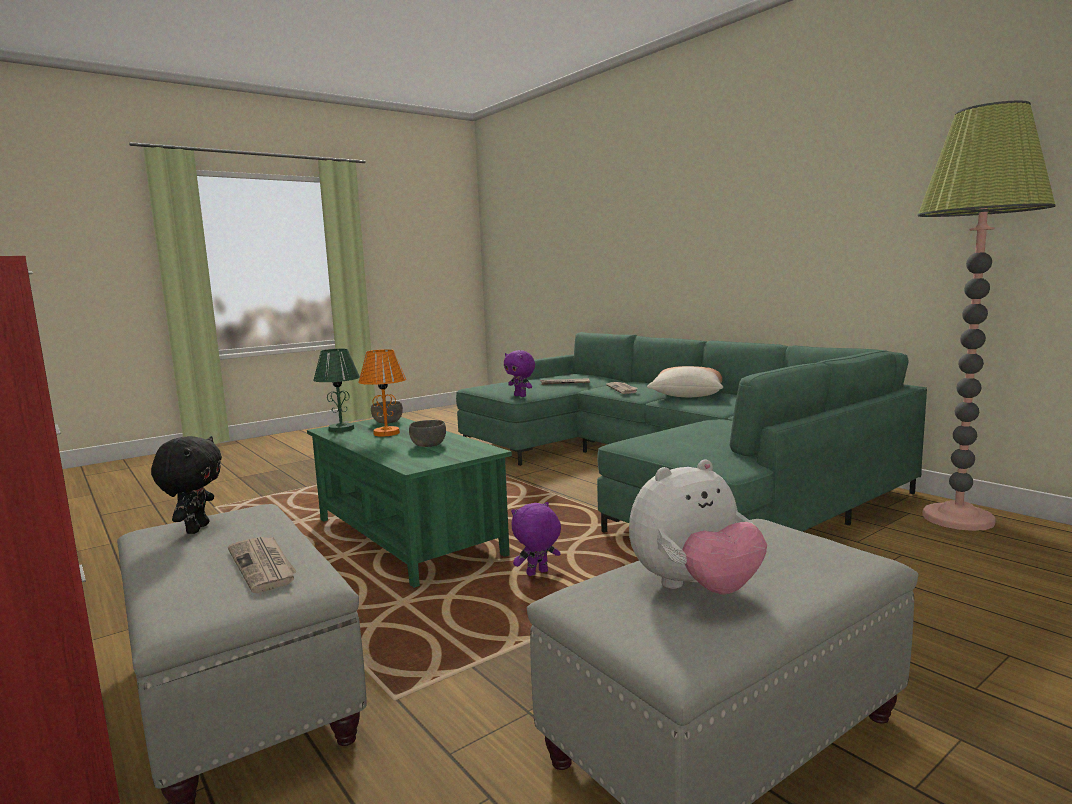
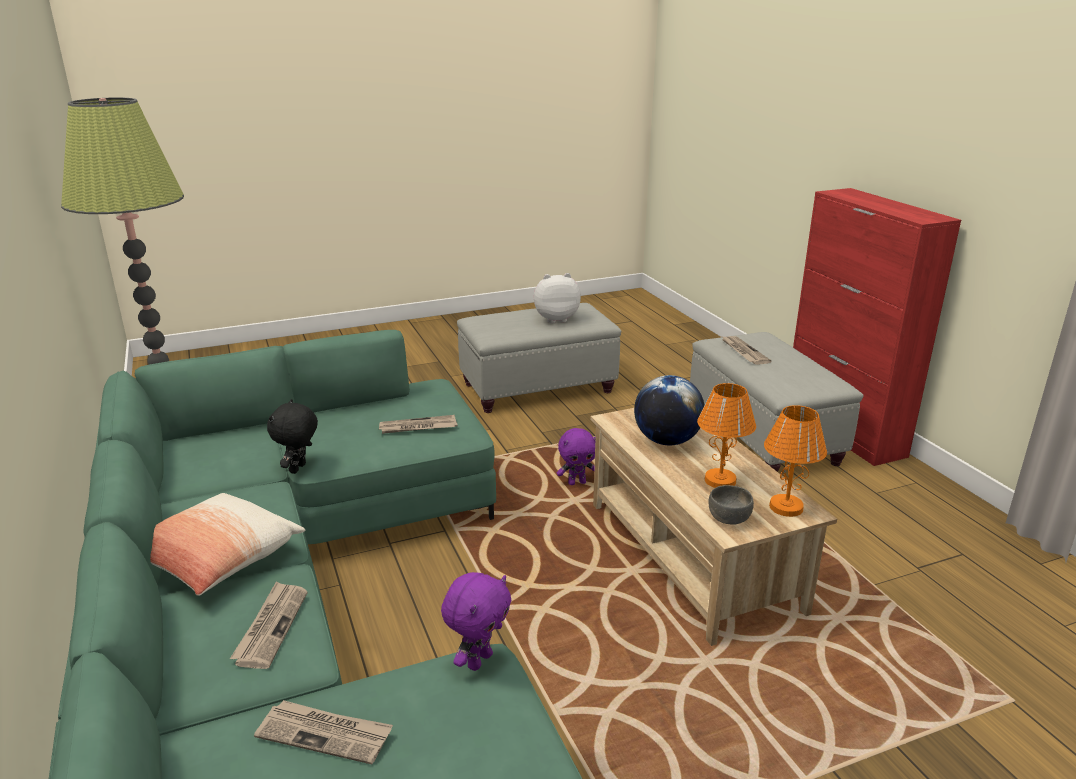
camera: 165 degrees left, 15 degrees up
(196, 529) = (808, 381): black plush toy -> black plush toy (299, 469)
(341, 429) = (786, 507): green table lamp -> orange table lamp
(408, 537) = (690, 555): green coffee table -> beige coffee table
(429, 445) = (667, 441): grey bowl -> globe
(521, 396) = (478, 660): purple plush toy -> purple plush toy turned 60 degrees clockwise
(675, 437) = (417, 427): none -> newspaper

